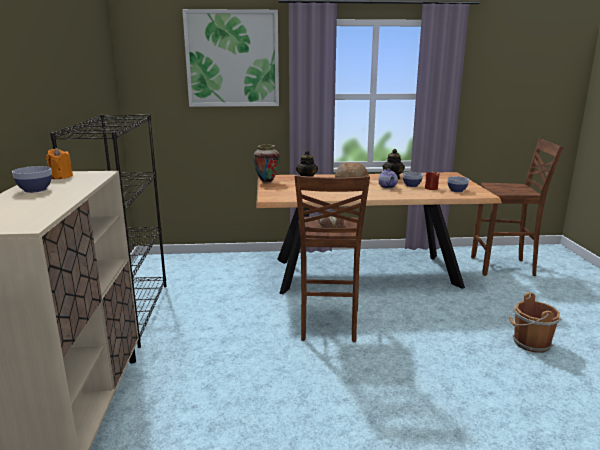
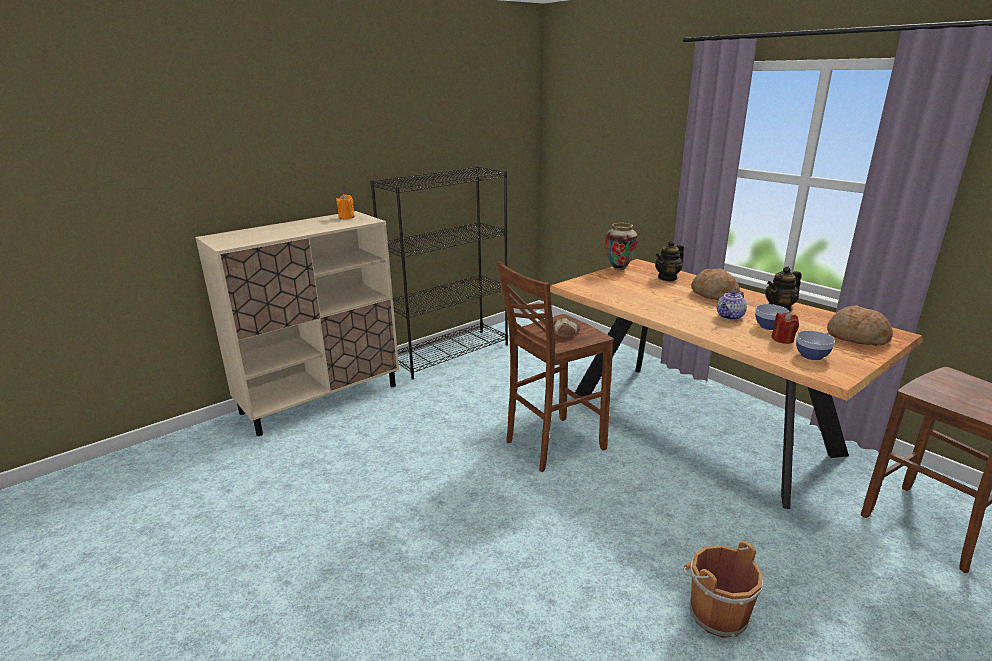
camera: 55 degrees right, 5 degrees up
(35, 190) = (306, 223): bowl -> none
(232, 59) = (637, 113): picture -> none
(446, 179) = (856, 337): none -> bread

